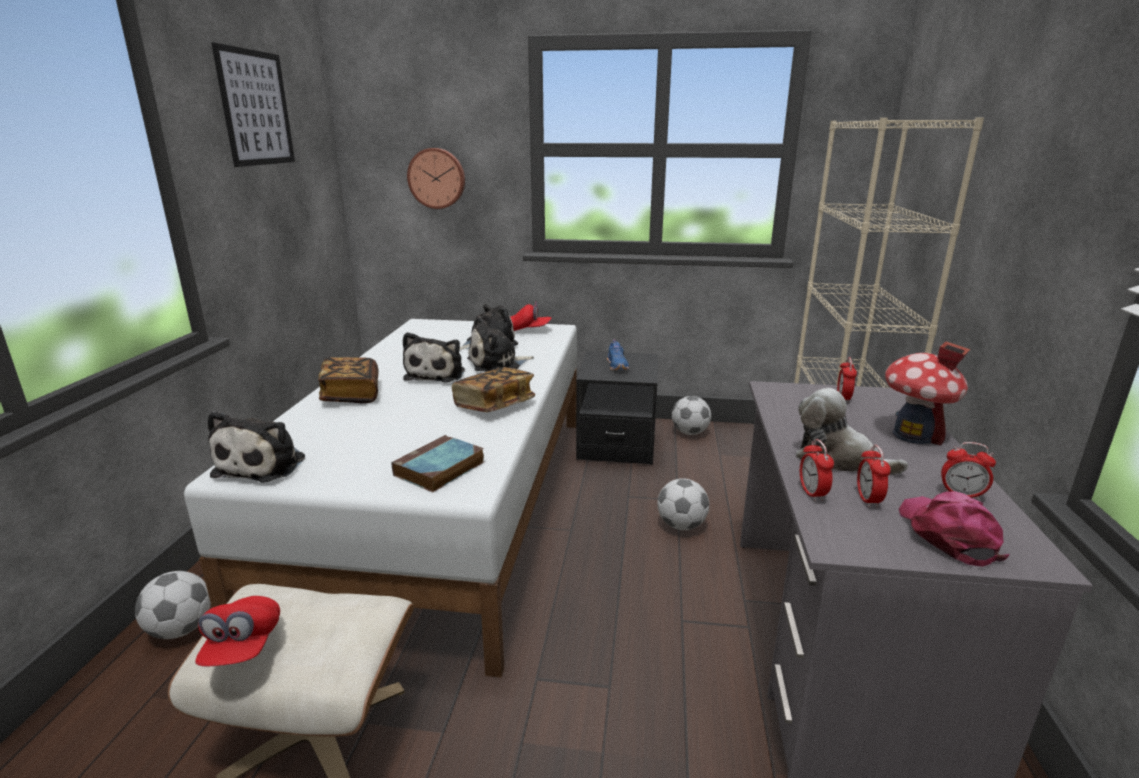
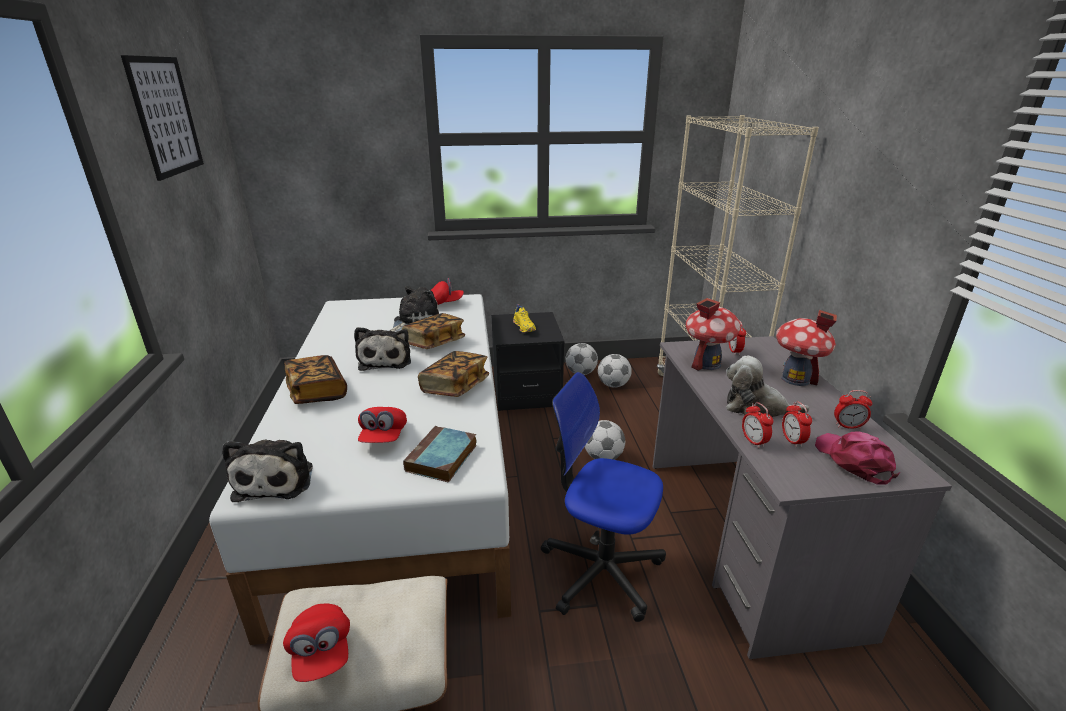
camera: 15 degrees left, 5 degrees up
(181, 629) = (201, 637): football -> football (613, 385)
(392, 442) = (384, 437): none -> red cap
(437, 178) = (339, 168): wall clock -> none
(497, 364) = (434, 343): plush toy -> book
(618, 366) = (525, 327): blue shoe -> yellow shoe
(629, 649) = (601, 570): none -> office chair
(797, 407) = (706, 363): none -> toy house

